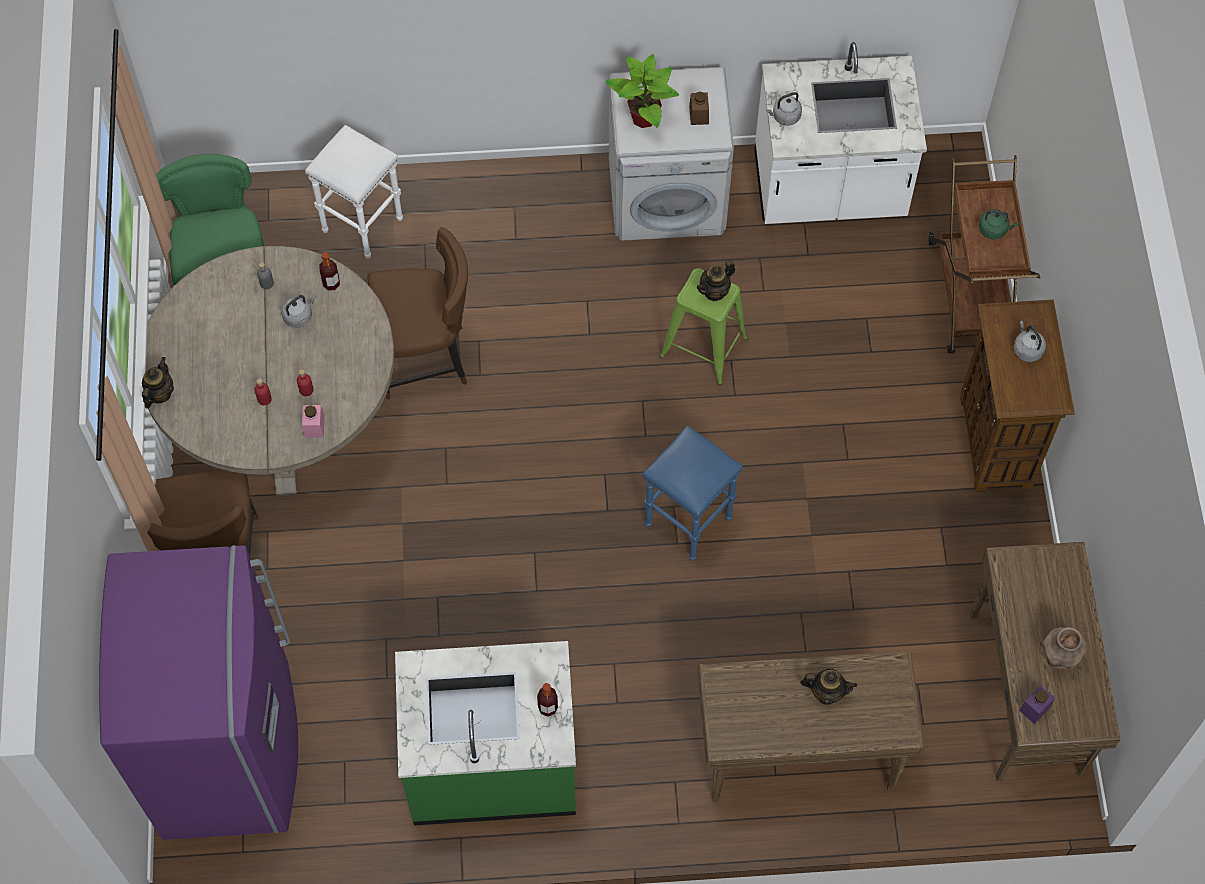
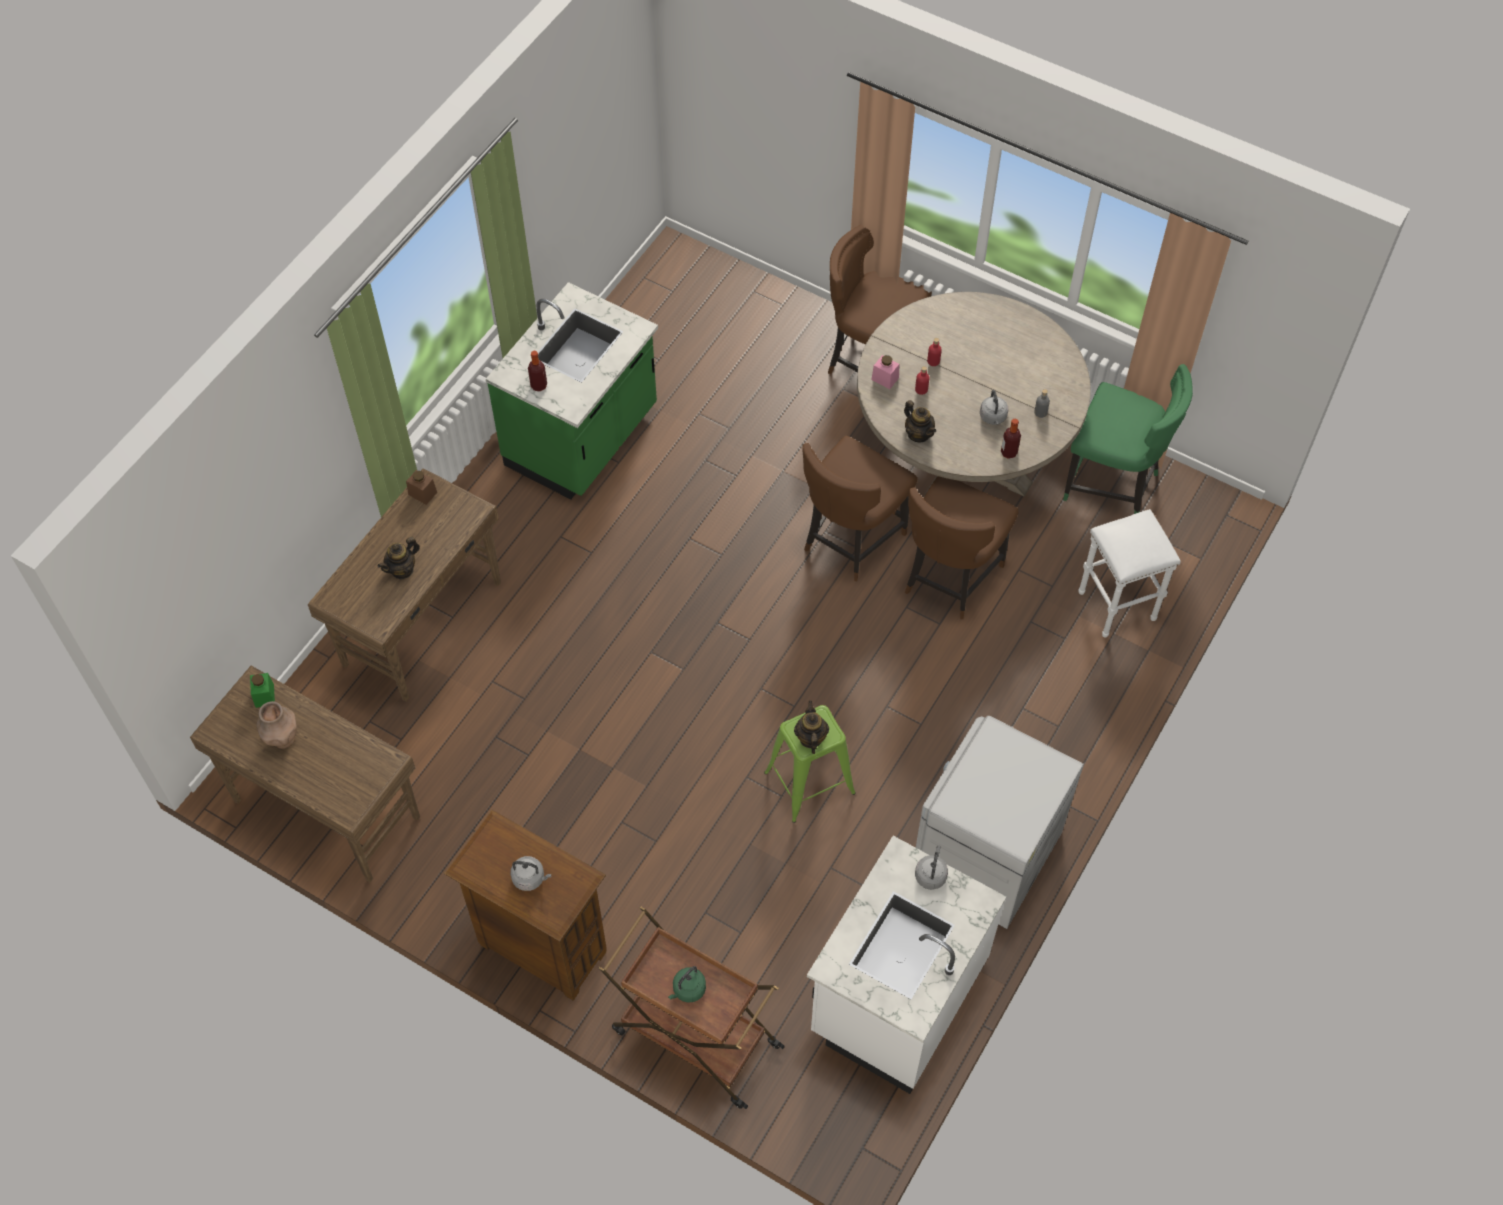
camera: 125 degrees right, 5 degrees down
(159, 393) = (987, 303): teapot -> teapot (918, 434)
(231, 748) = (721, 305): purple fridge -> none
(442, 457) = (850, 540): none -> brown chair
(644, 118) = (1012, 759): potted plant -> none
(686, 521) = (664, 669): blue stool -> none
(699, 115) = (984, 805): brown jar -> brown jar (422, 493)
(1035, 708) = (264, 695): purple jar -> green jar

